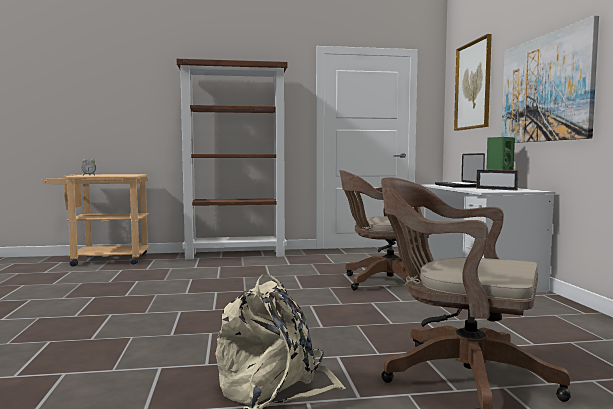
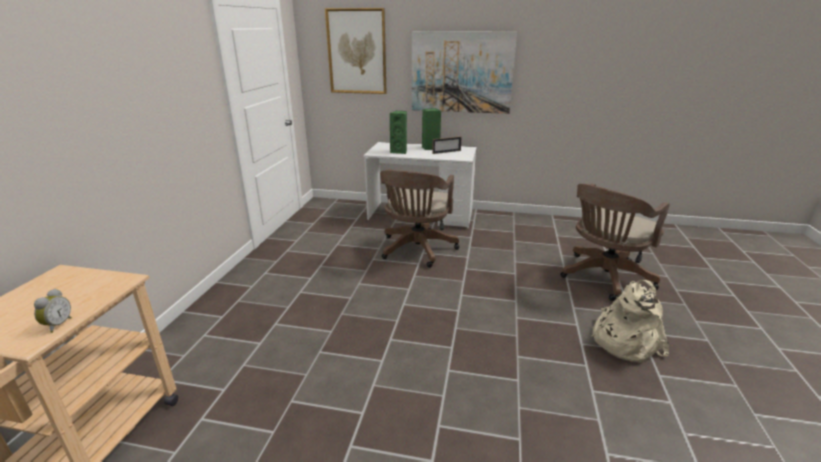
camera: 70 degrees left, 20 degrees up
(236, 254) = (221, 303): brown bookcase -> none
(458, 186) = (400, 151): laptop -> green speaker

